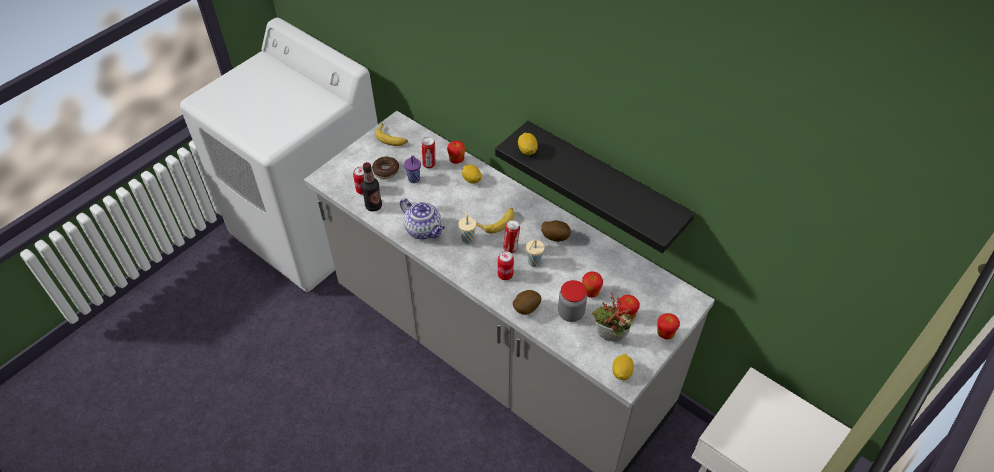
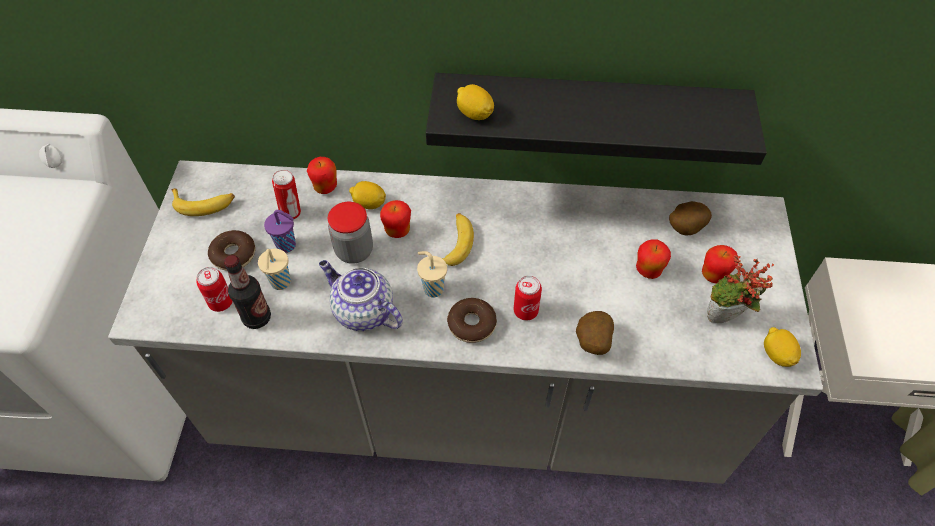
camera: 35 degrees left, 5 degrees up
(424, 230) = (362, 311): teapot -> teapot turned 150 degrees counterclockwise
(472, 266) = (471, 324): none -> donut
(511, 248) = (501, 269): can -> none
(533, 262) = (546, 272): beige cup -> beige cup (280, 283)
(555, 237) = (542, 222): potato -> potato (684, 228)
(571, 313) = (650, 313): jar -> jar (354, 251)
(665, 334) = (775, 272): apple -> apple (397, 231)

